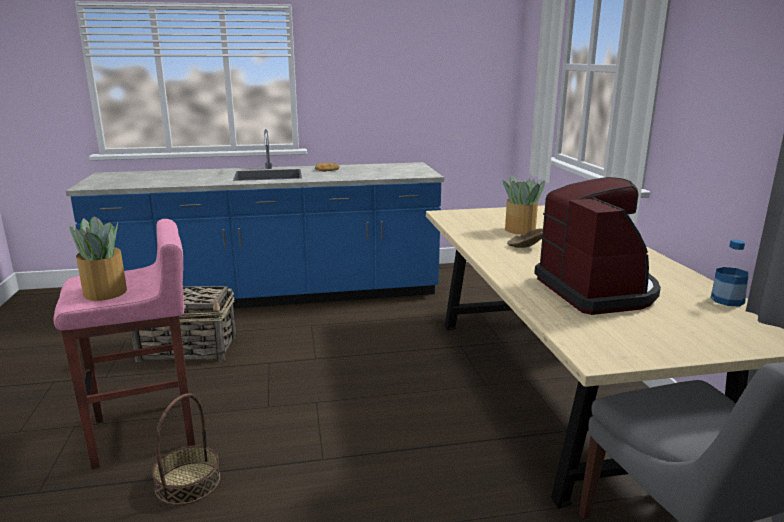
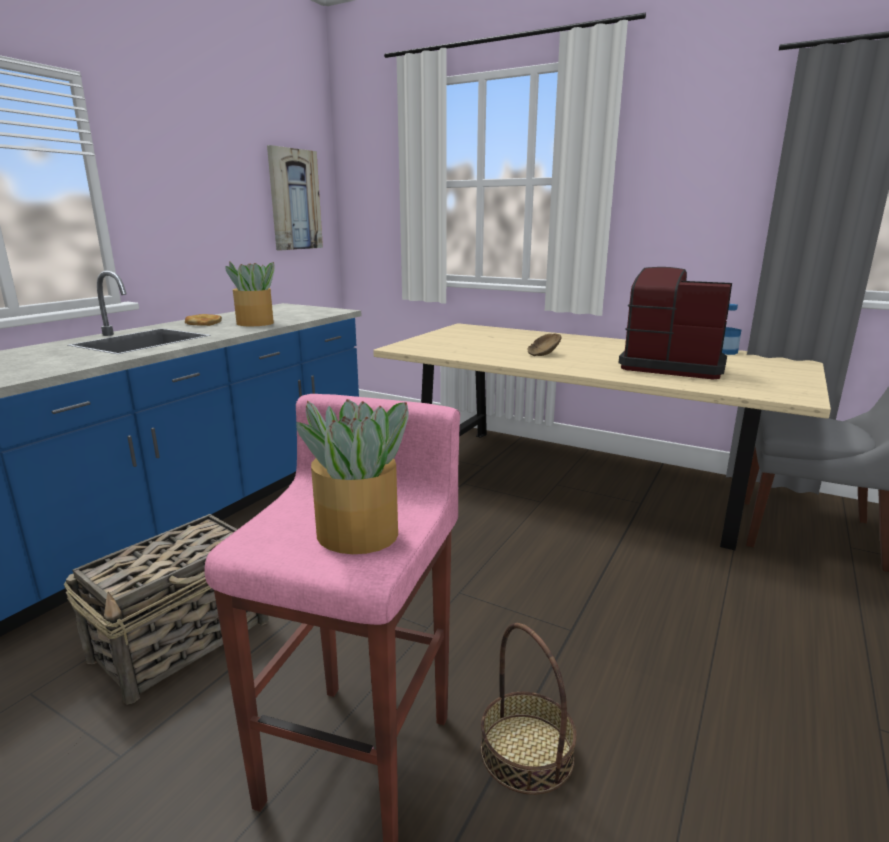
camera: 50 degrees left, 0 degrees up
(465, 78) = (294, 200): none -> picture
(520, 230) = (498, 345): potted plant -> potted plant (255, 323)

